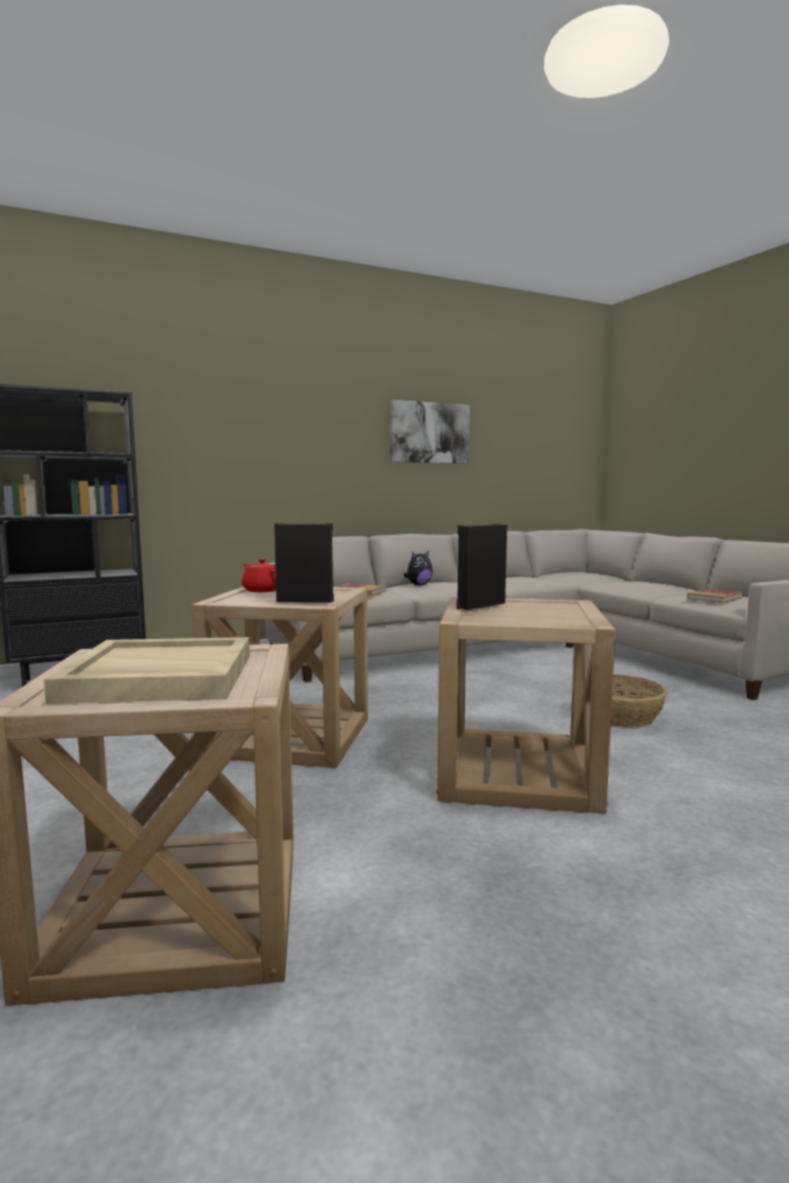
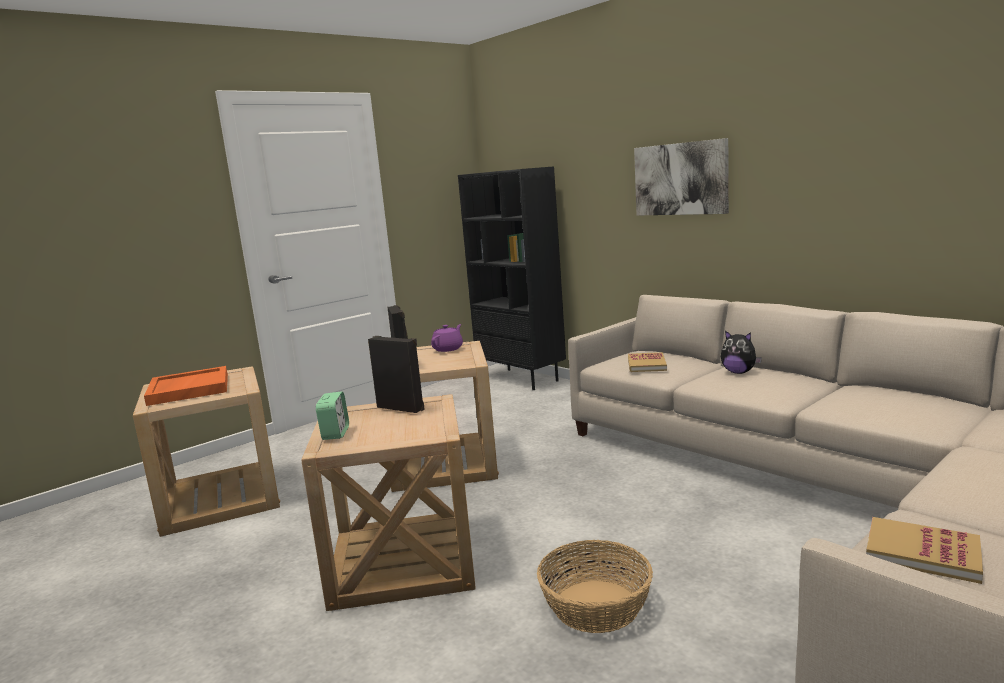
camera: 75 degrees right, 5 degrees up
(158, 677) = (188, 389): beige tray -> orange tray
(262, 590) = (448, 349): red teapot -> purple teapot
(429, 433) = (856, 160): picture -> picture (681, 179)
(543, 620) = (335, 433): none -> alarm clock

